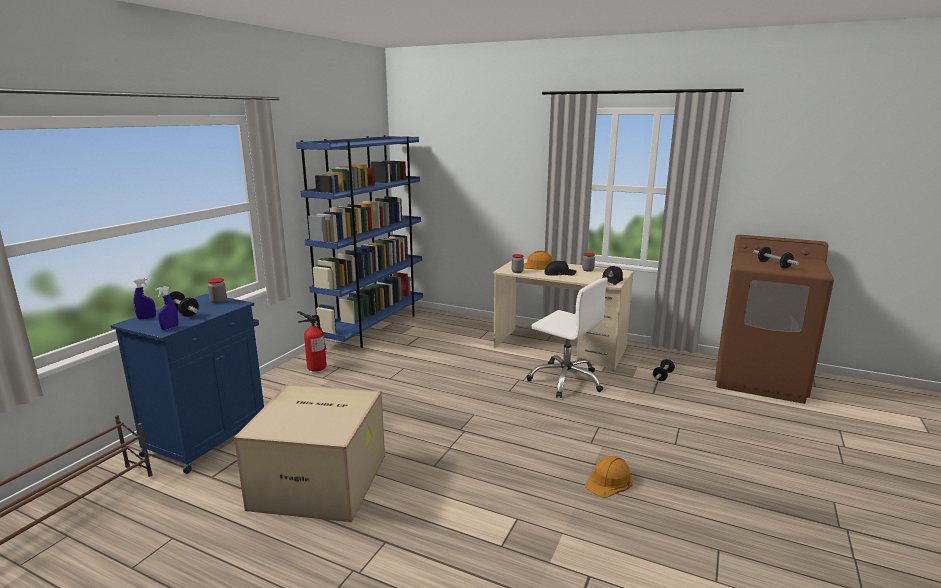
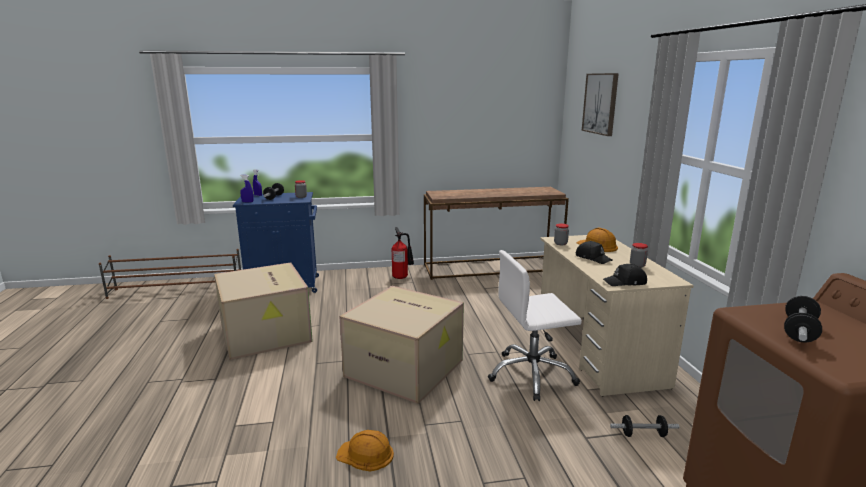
camera: 55 degrees right, 0 degrees up
(374, 327) = (492, 267): blue bookcase -> brown console table
(459, 148) = (600, 103): none -> picture
(499, 423) = (406, 368): none -> cardboard box
(566, 380) = (532, 375): white office chair -> white office chair turned 75 degrees clockwise

